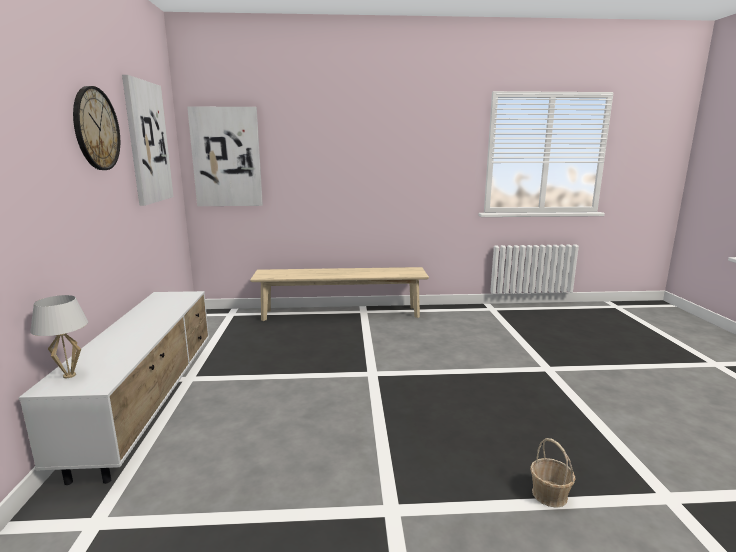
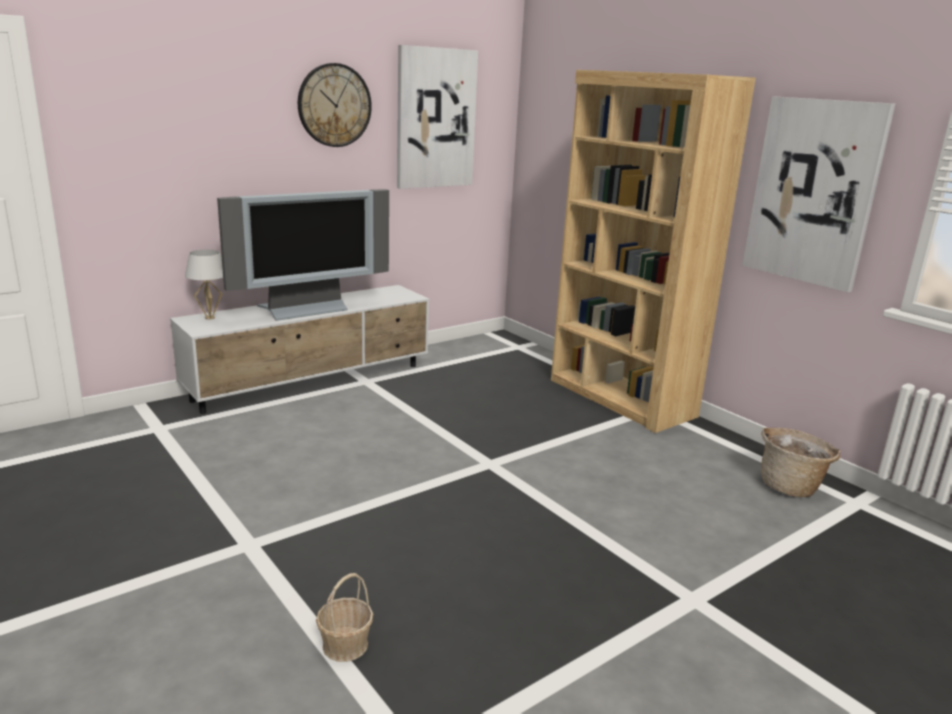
camera: 55 degrees right, 5 degrees up
(141, 332) = (305, 310): none -> television
(226, 157) = (554, 143): picture -> picture (813, 192)
(341, 314) = (620, 398): beige bench -> brown bookcase
(468, 314) = (791, 486): none -> basket

